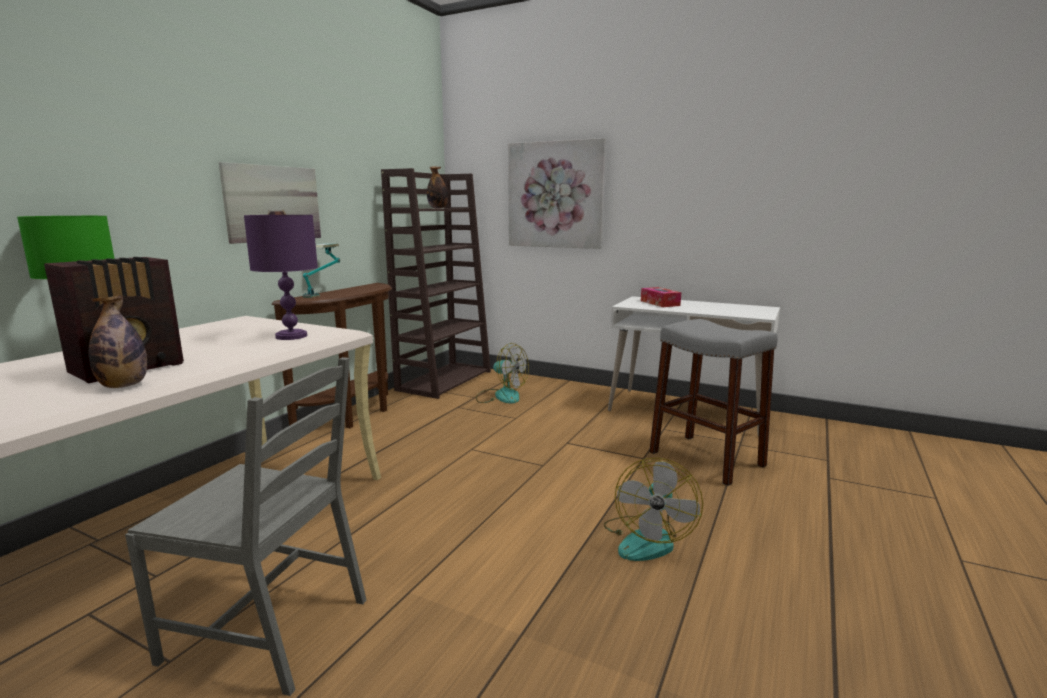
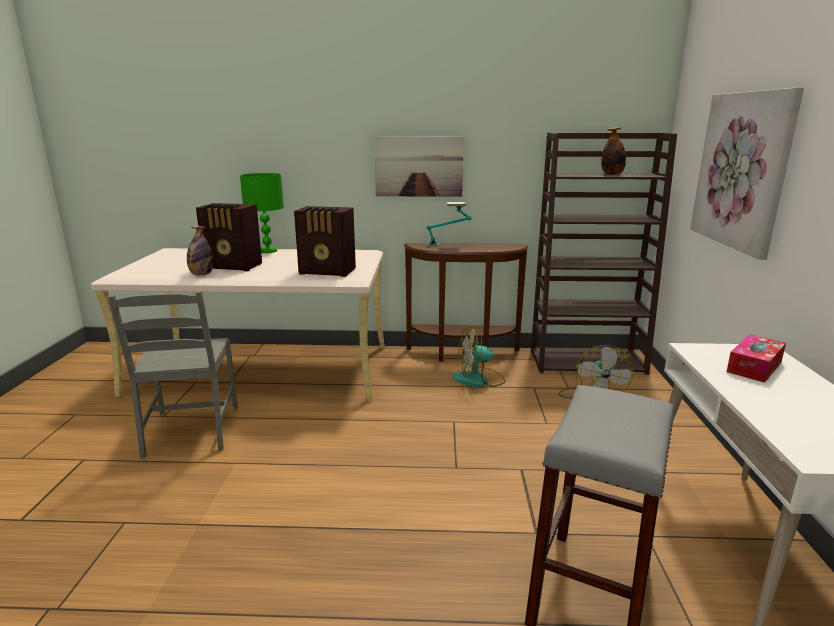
camera: 65 degrees right, 5 degrees up
(292, 336) = (328, 272): purple table lamp -> radio
(647, 539) = (354, 568): fan -> fan (478, 380)

